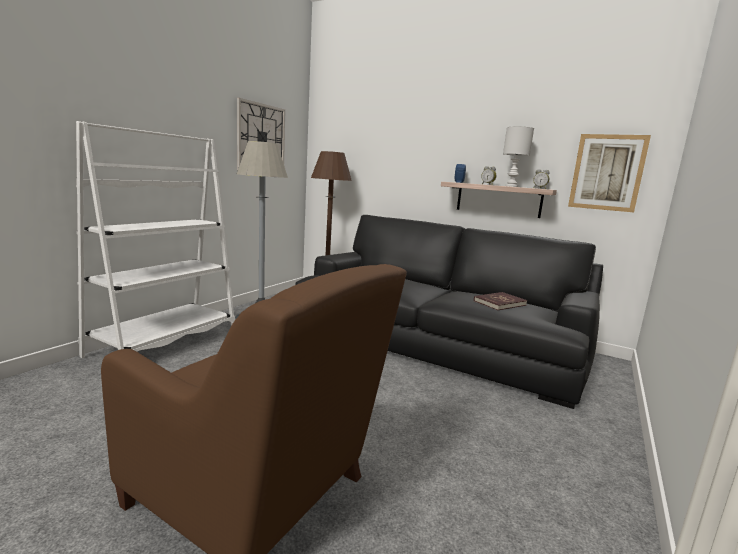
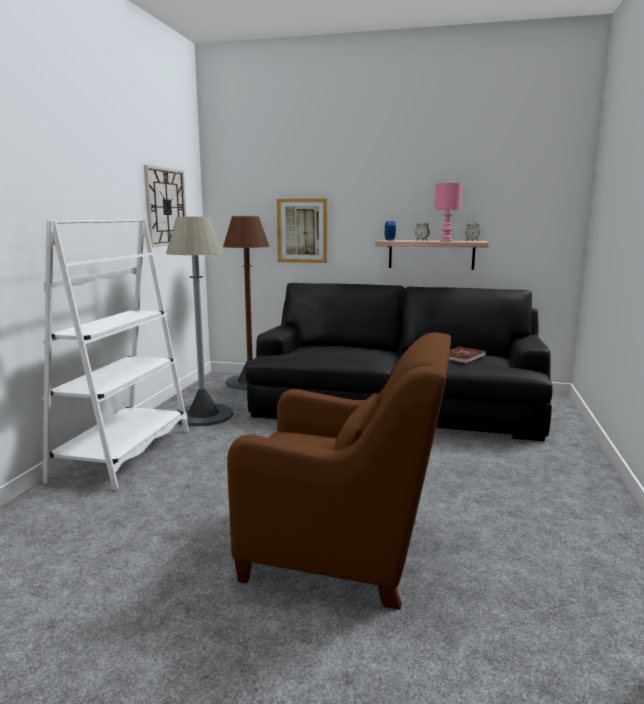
camera: 15 degrees left, 0 degrees up
(511, 186) = (446, 241): white table lamp -> pink table lamp
(607, 172) = (530, 221): picture -> picture (302, 230)

